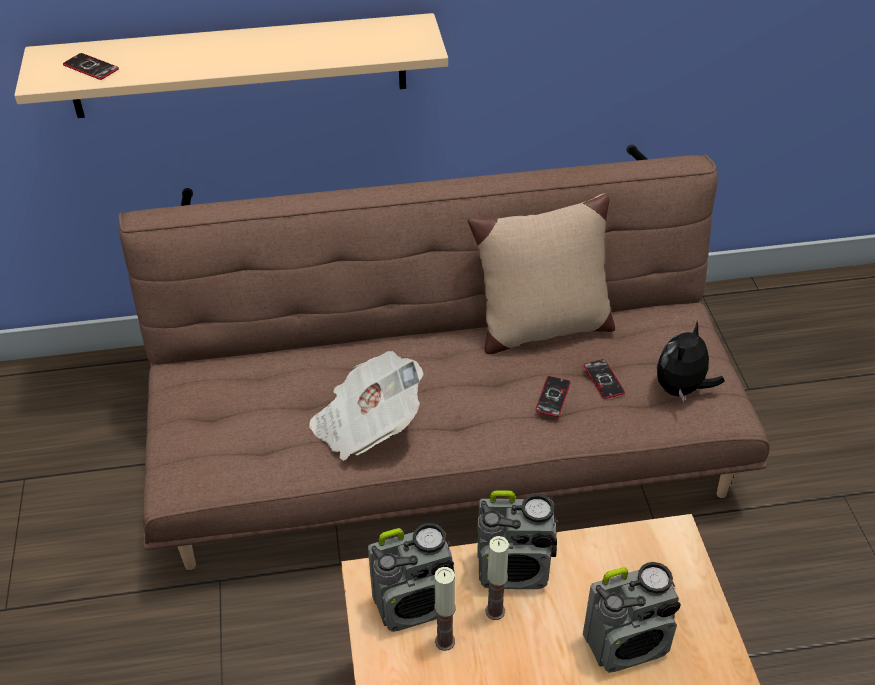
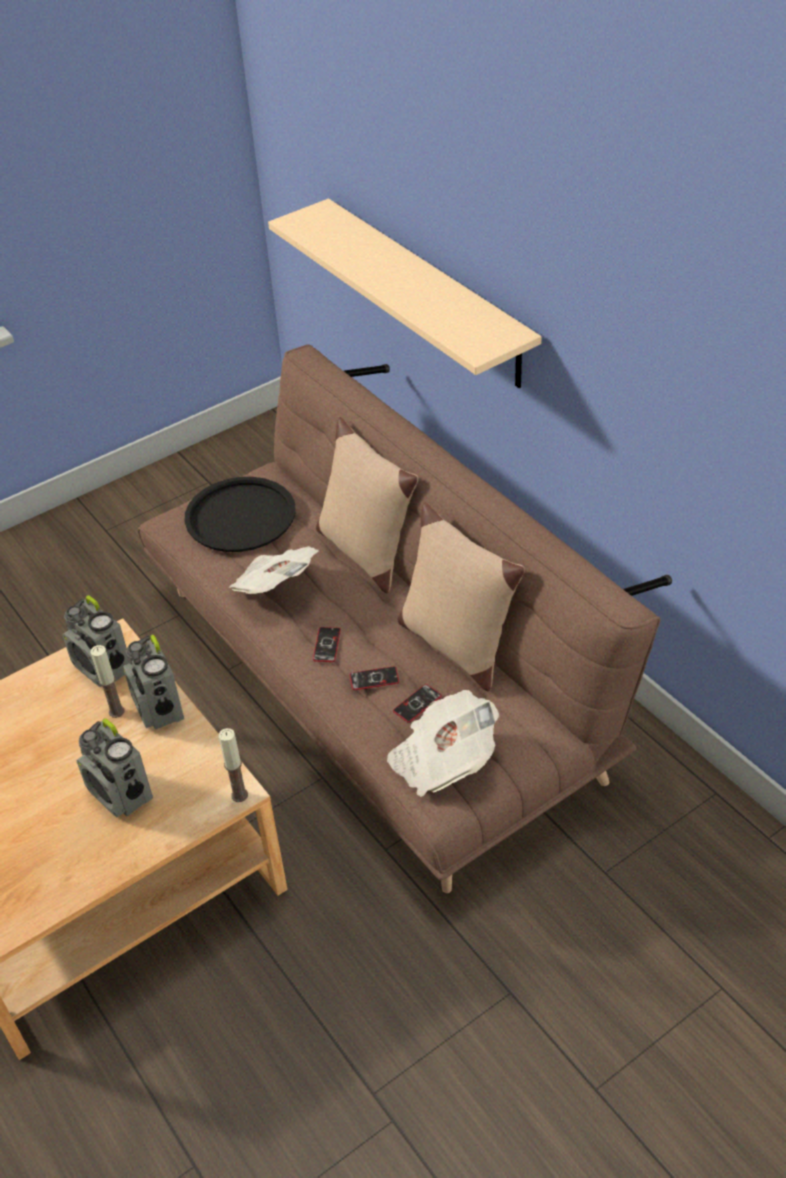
camera: 65 degrees right, 0 degrees up
(91, 67) = (323, 231): phone -> phone (327, 645)
(229, 416) = (241, 516): none -> black tray
(366, 343) = (365, 551): none -> beige pillow
(444, 641) = (79, 695): candle -> candle (239, 795)
(681, 389) = (442, 760): plush toy -> newspaper

